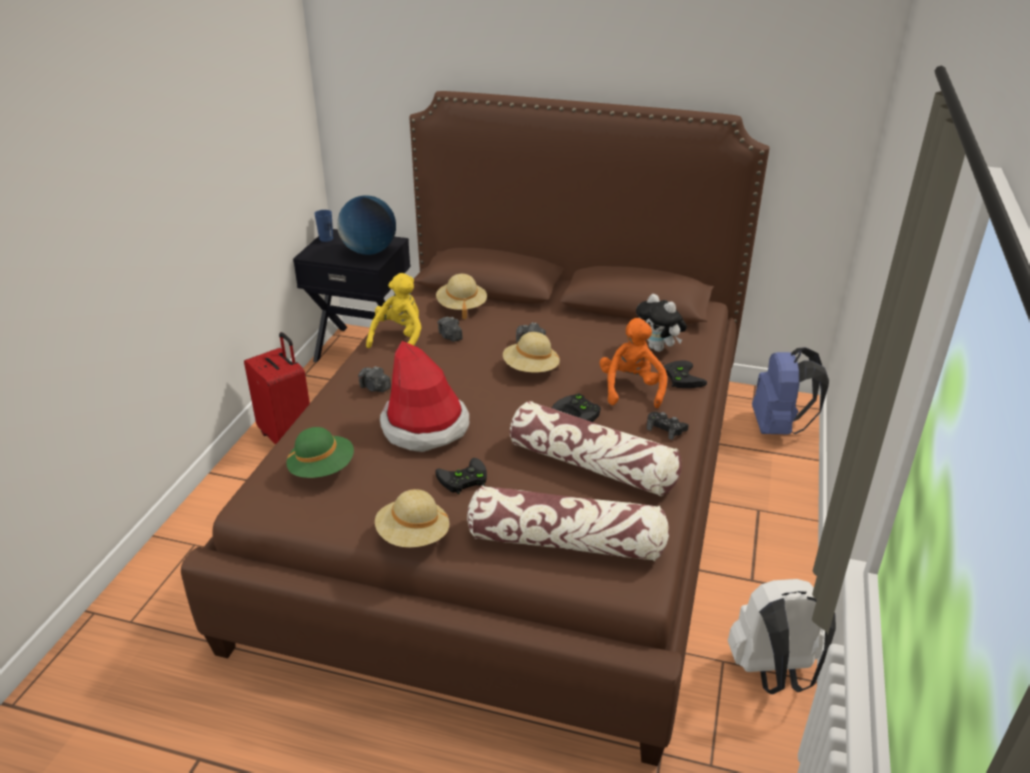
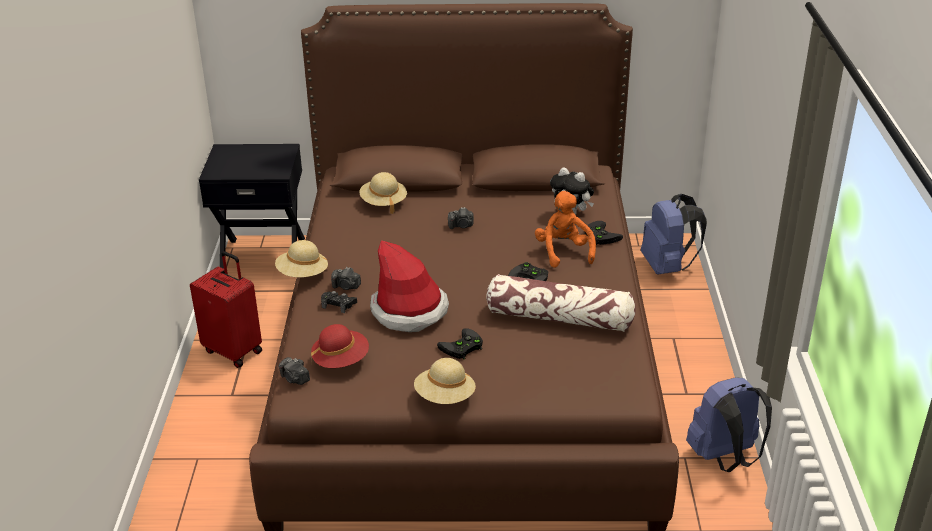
camera: 15 degrees left, 0 degrees up
(322, 469) = (341, 360): green hat -> red hat
(326, 239) = (219, 155): blue cup -> none
(369, 252) = (269, 162): globe -> none
(399, 339) = (343, 240): yellow plush toy -> none
(450, 337) = (387, 231): camera -> camera (295, 379)
(530, 369) = (472, 249): beige hat -> beige hat (302, 274)
(566, 541) = (566, 378): pillow -> none
(666, 429) = (605, 279): black game controller -> black game controller (338, 304)
(773, 673) = (725, 458): white backpack -> blue backpack

